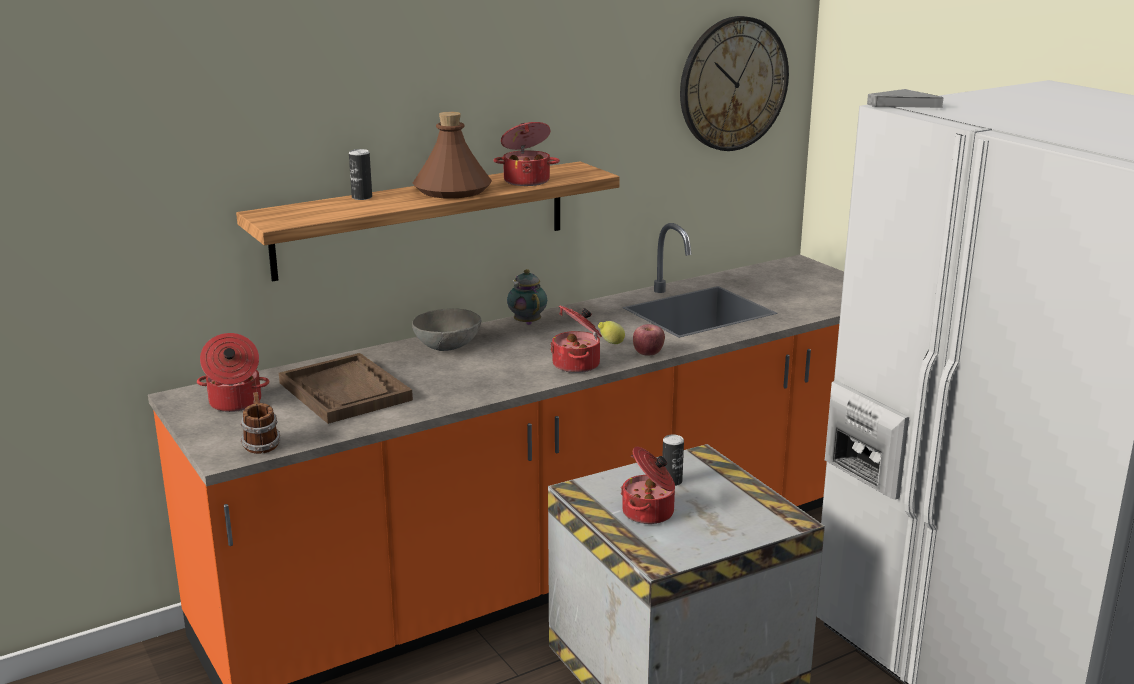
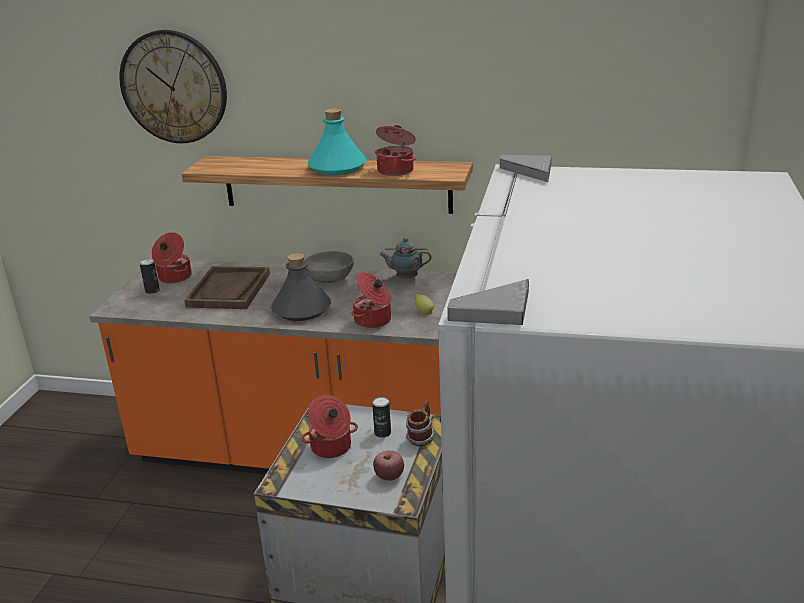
camera: 45 degrees right, 5 degrees up
(261, 445) = (138, 308): mug -> mug (421, 438)
(362, 197) = (280, 161): can -> can (152, 291)
(452, 190) = (337, 167): brown bottle -> turquoise bottle
(478, 380) = (301, 310): none -> grey bottle
(527, 322) = (405, 278): teapot -> teapot turned 105 degrees counterclockwise
(648, 354) = (430, 330): apple -> apple (389, 476)
(733, 84) = (639, 115): wall clock -> wall clock (174, 87)

